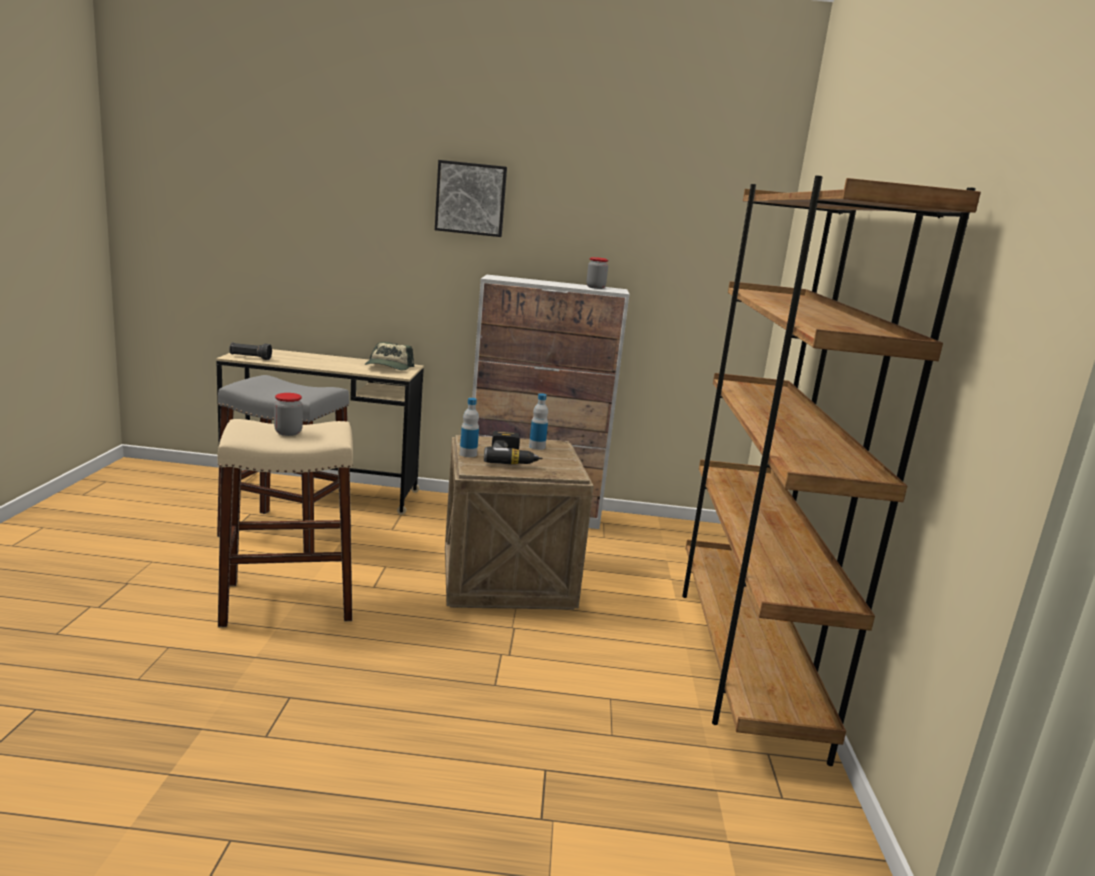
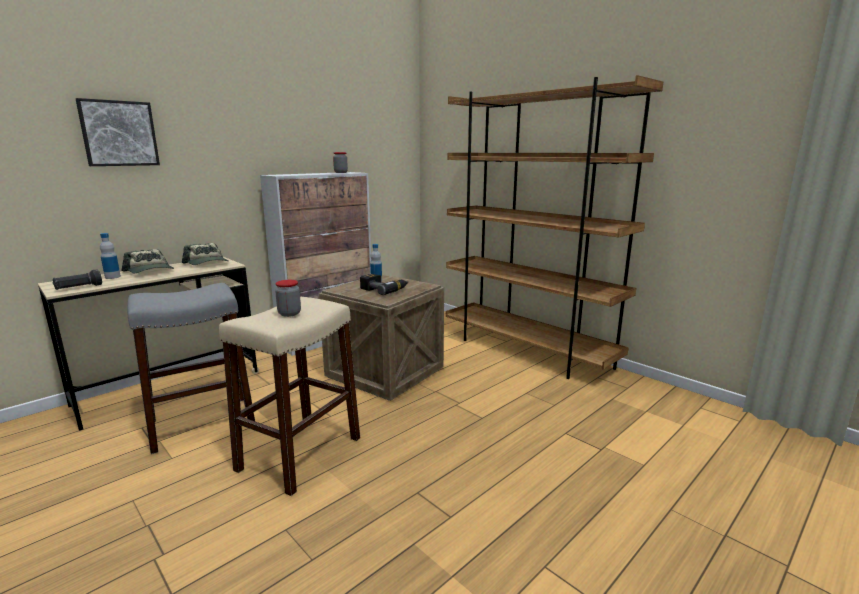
camera: 45 degrees left, 0 degrees up
(330, 360) = (150, 271): none -> cap
(468, 454) = (360, 296): bottle -> bottle (112, 277)
(471, 198) = (234, 116): picture -> picture (119, 133)

